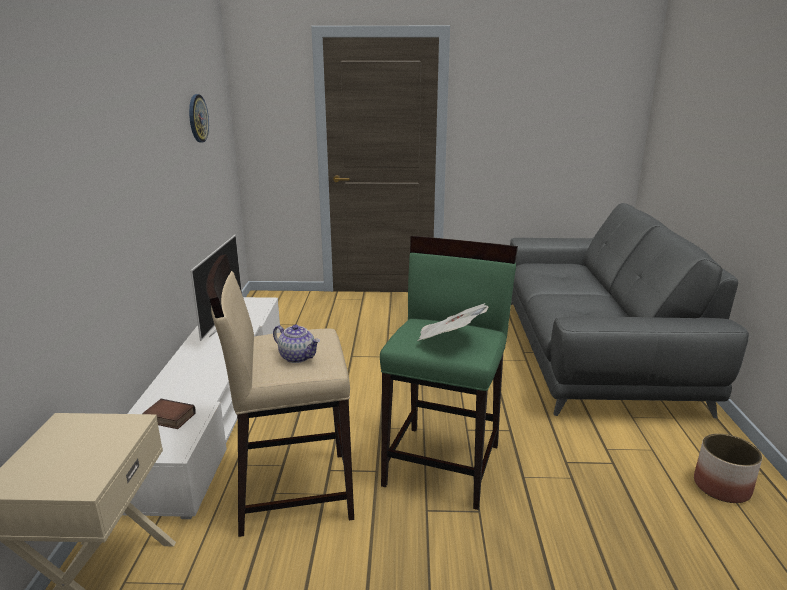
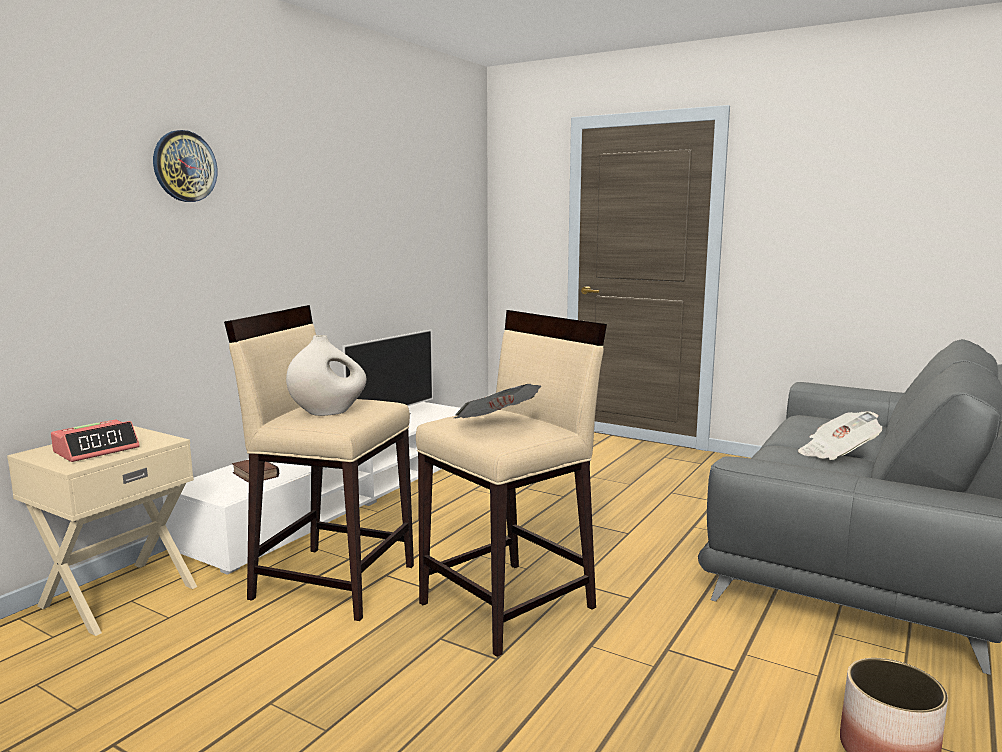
camera: 30 degrees right, 10 degrees down
(75, 457) = (97, 450): none -> alarm clock
(197, 118) = (419, 208): wall clock -> wall clock (184, 166)
(298, 357) = (328, 412): teapot -> white vase
(443, 464) = (509, 605): green stool -> beige stool
(585, 295) = (837, 454): none -> newspaper

